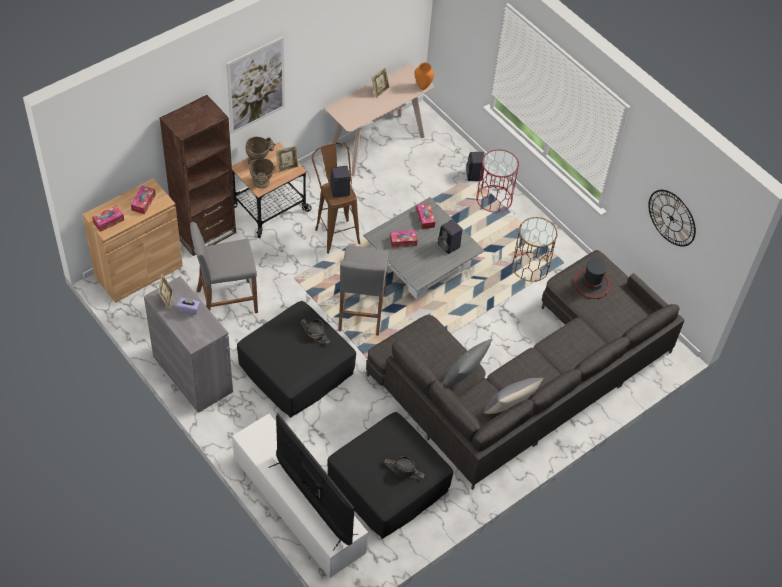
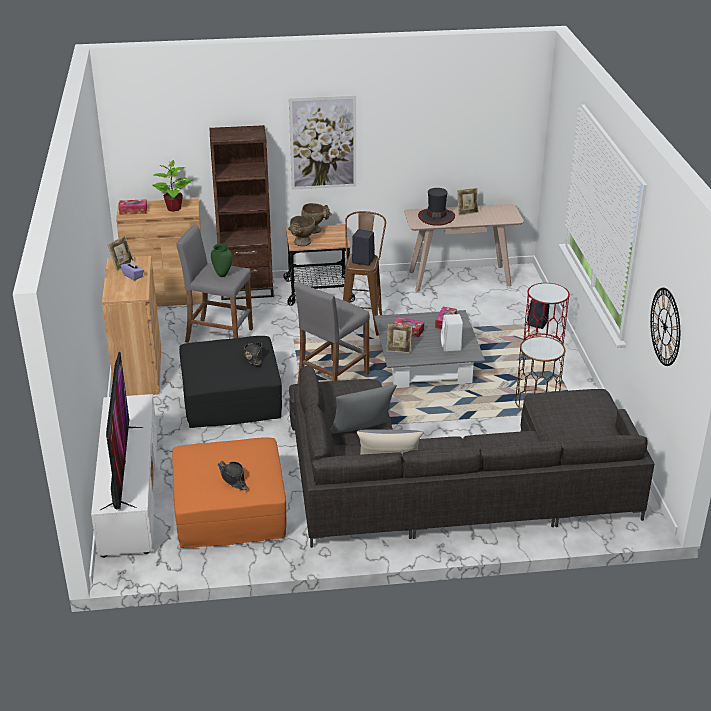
camera: 35 degrees right, 20 degrees down
(143, 202) = (173, 208): tissue box -> potted plant
(192, 374) = (138, 371): grey cabinet -> brown cabinet
(234, 258) = (223, 274): none -> green vase
(287, 167) = (335, 239): picture frame -> picture frame (399, 350)
(387, 485) = (229, 510): black ottoman -> orange ottoman
(422, 87) = (511, 220): orange vase -> none
(449, 246) = (451, 346): black speaker -> white speaker
(591, 283) = (573, 409): hat -> hat (436, 217)

